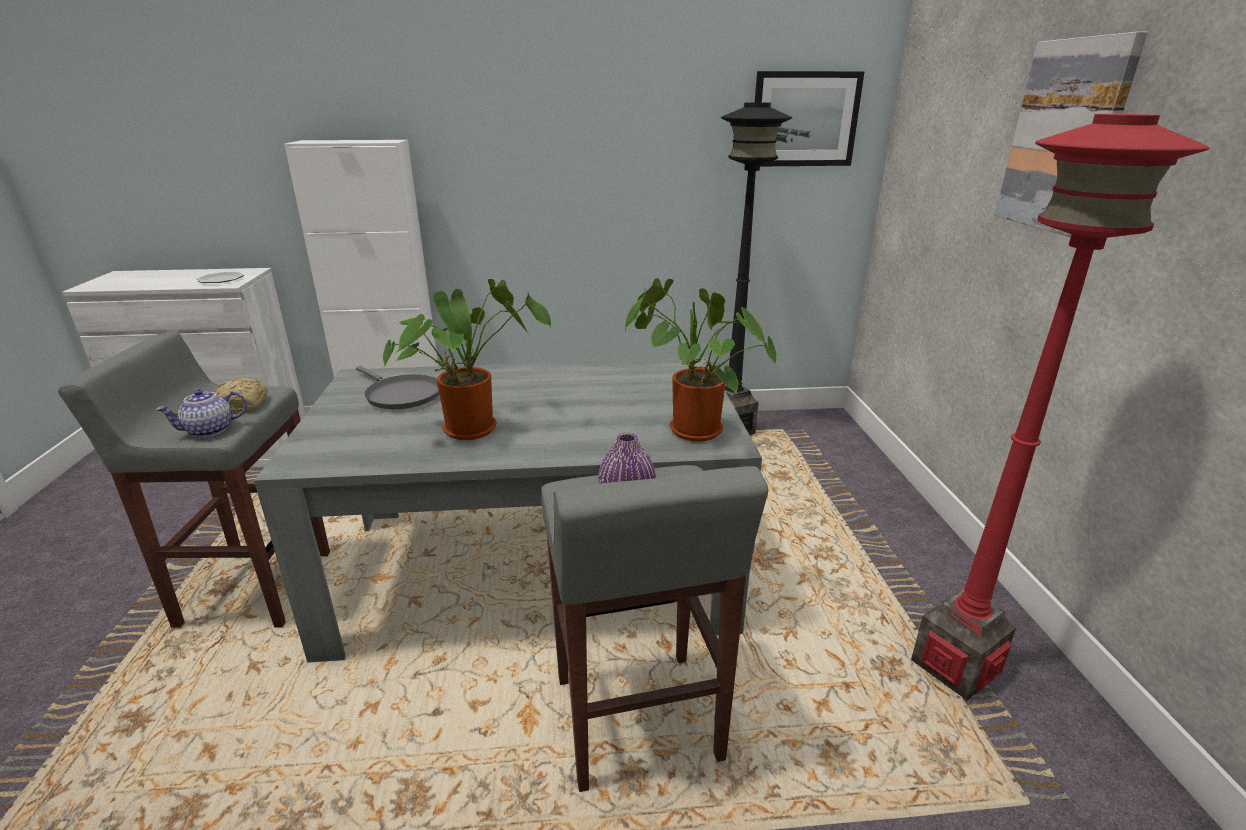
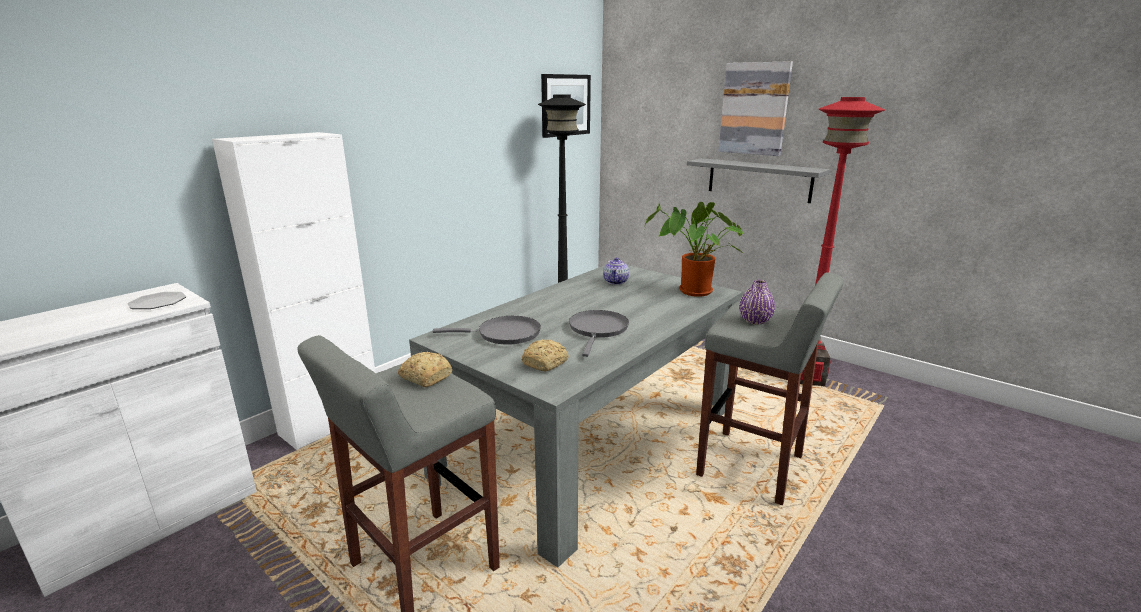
camera: 45 degrees left, 5 degrees down
(210, 430) = (455, 397): teapot -> teapot (616, 281)
(352, 437) = (546, 363): none -> bread
(475, 427) = (598, 330): potted plant -> grey frying pan
(1043, 281) = (759, 180): none -> grey shelf

